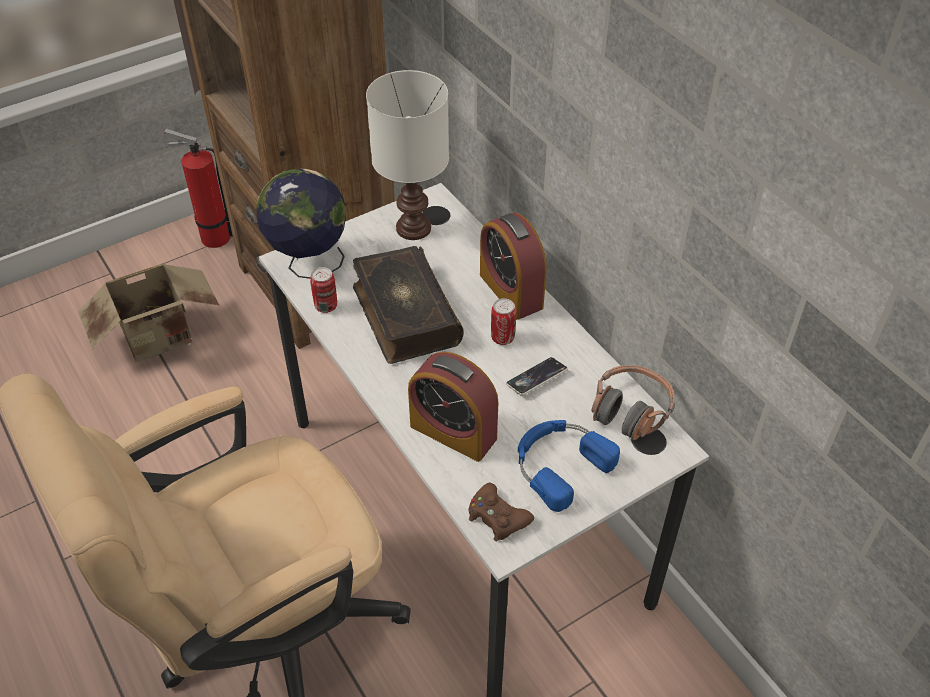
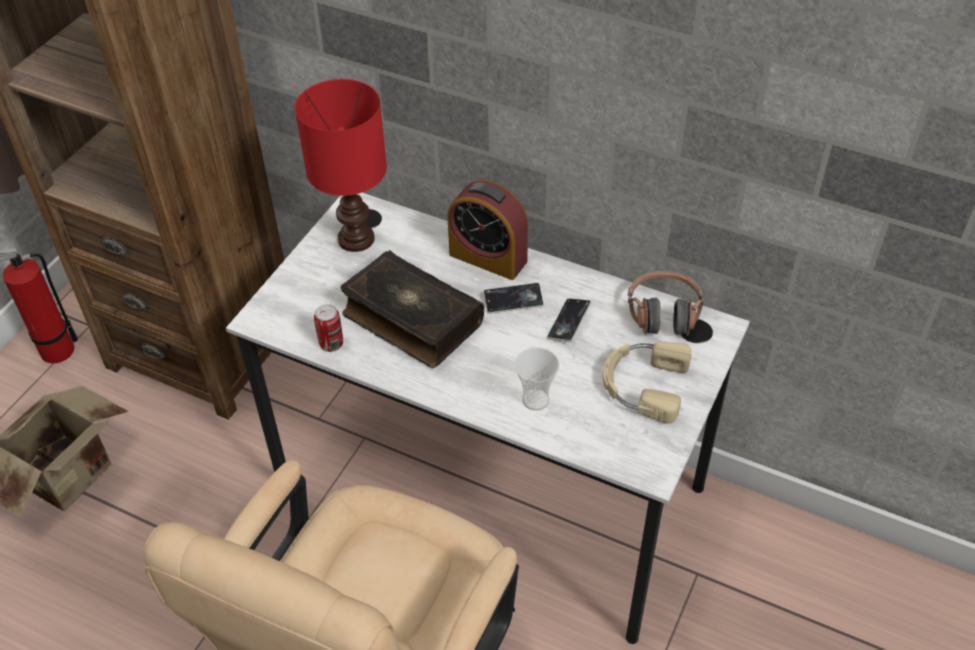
camera: 30 degrees left, 0 degrees up
(309, 263) = (282, 313): globe -> none
(413, 229) = (357, 240): white table lamp -> red table lamp
(453, 432) = (535, 400): alarm clock -> cup
(497, 517) = (628, 452): brown game controller -> none
(502, 338) = (513, 301): can -> phone
(559, 464) = (643, 384): blue headphones -> beige headphones

